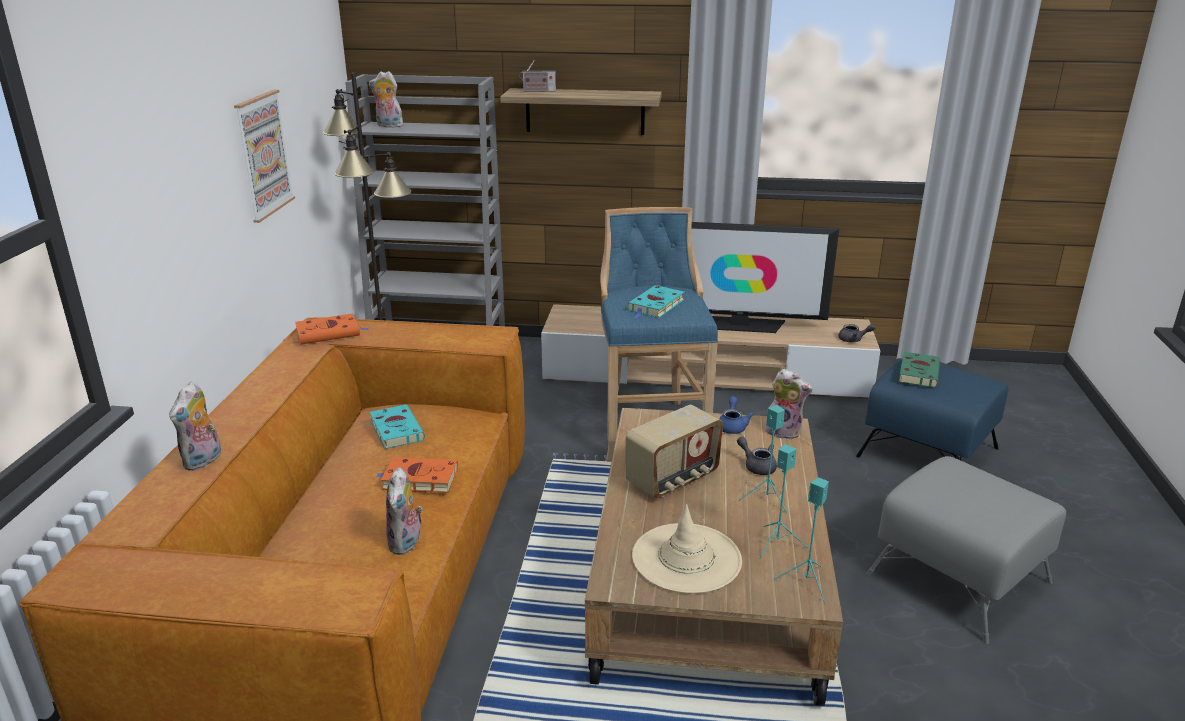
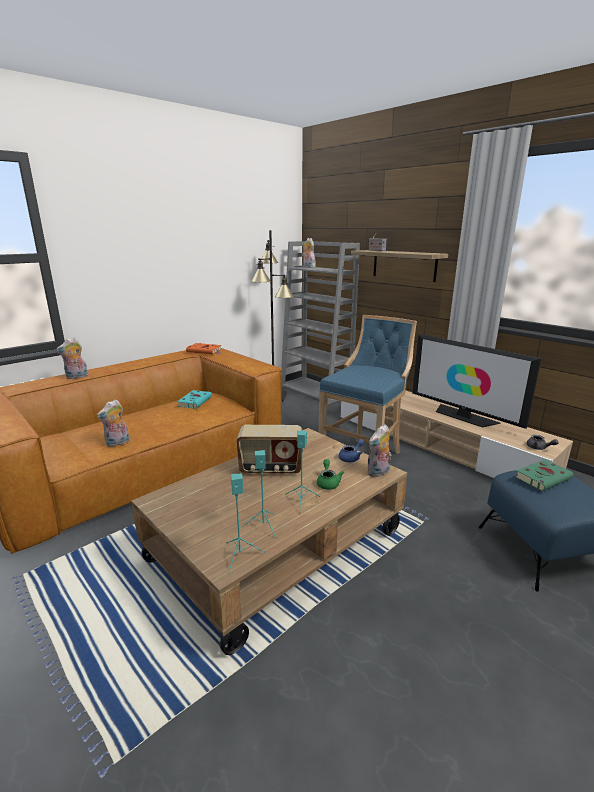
camera: 40 degrees right, 5 degrees down
(263, 155) = (214, 264): picture -> none
(418, 479) = (166, 422): orange book -> none
(655, 306) = (364, 376): turquoise book -> none
(686, 558) = (205, 508): beige hat -> none
(757, 466) = (328, 482): grey teapot -> green teapot
(784, 431) = (378, 472): plush toy -> plush toy turned 75 degrees clockwise
(959, 579) = (447, 645): grey ottoman -> none

